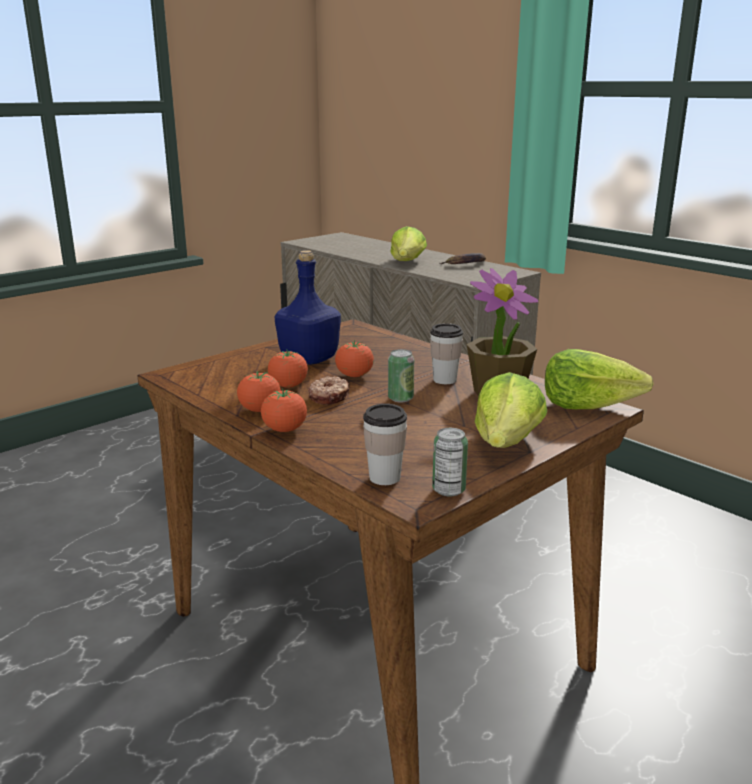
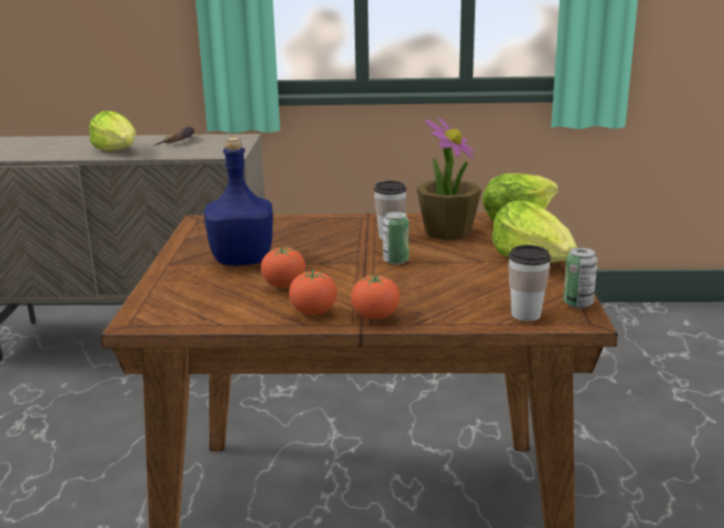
camera: 45 degrees left, 0 degrees up
(330, 397) = (342, 280): donut -> none
(354, 376) = (316, 258): tomato -> none

